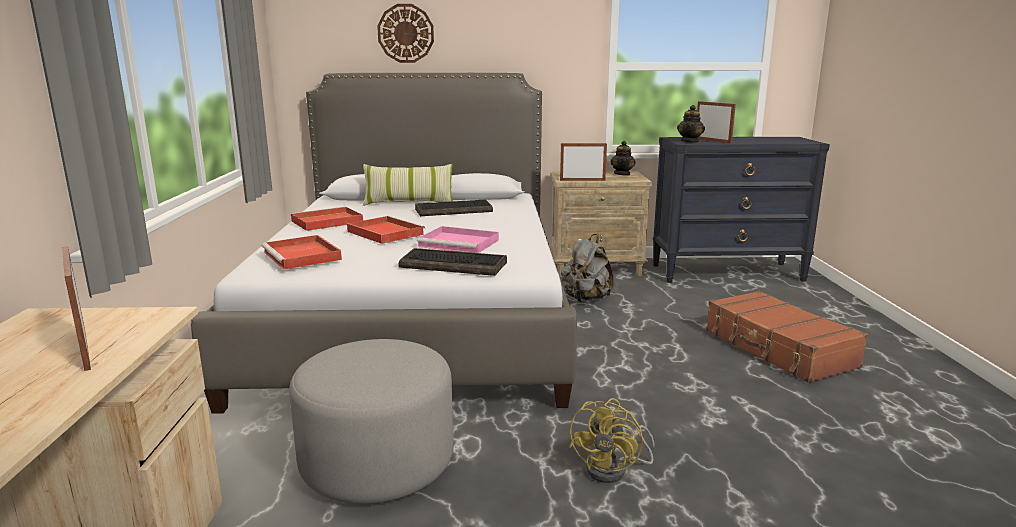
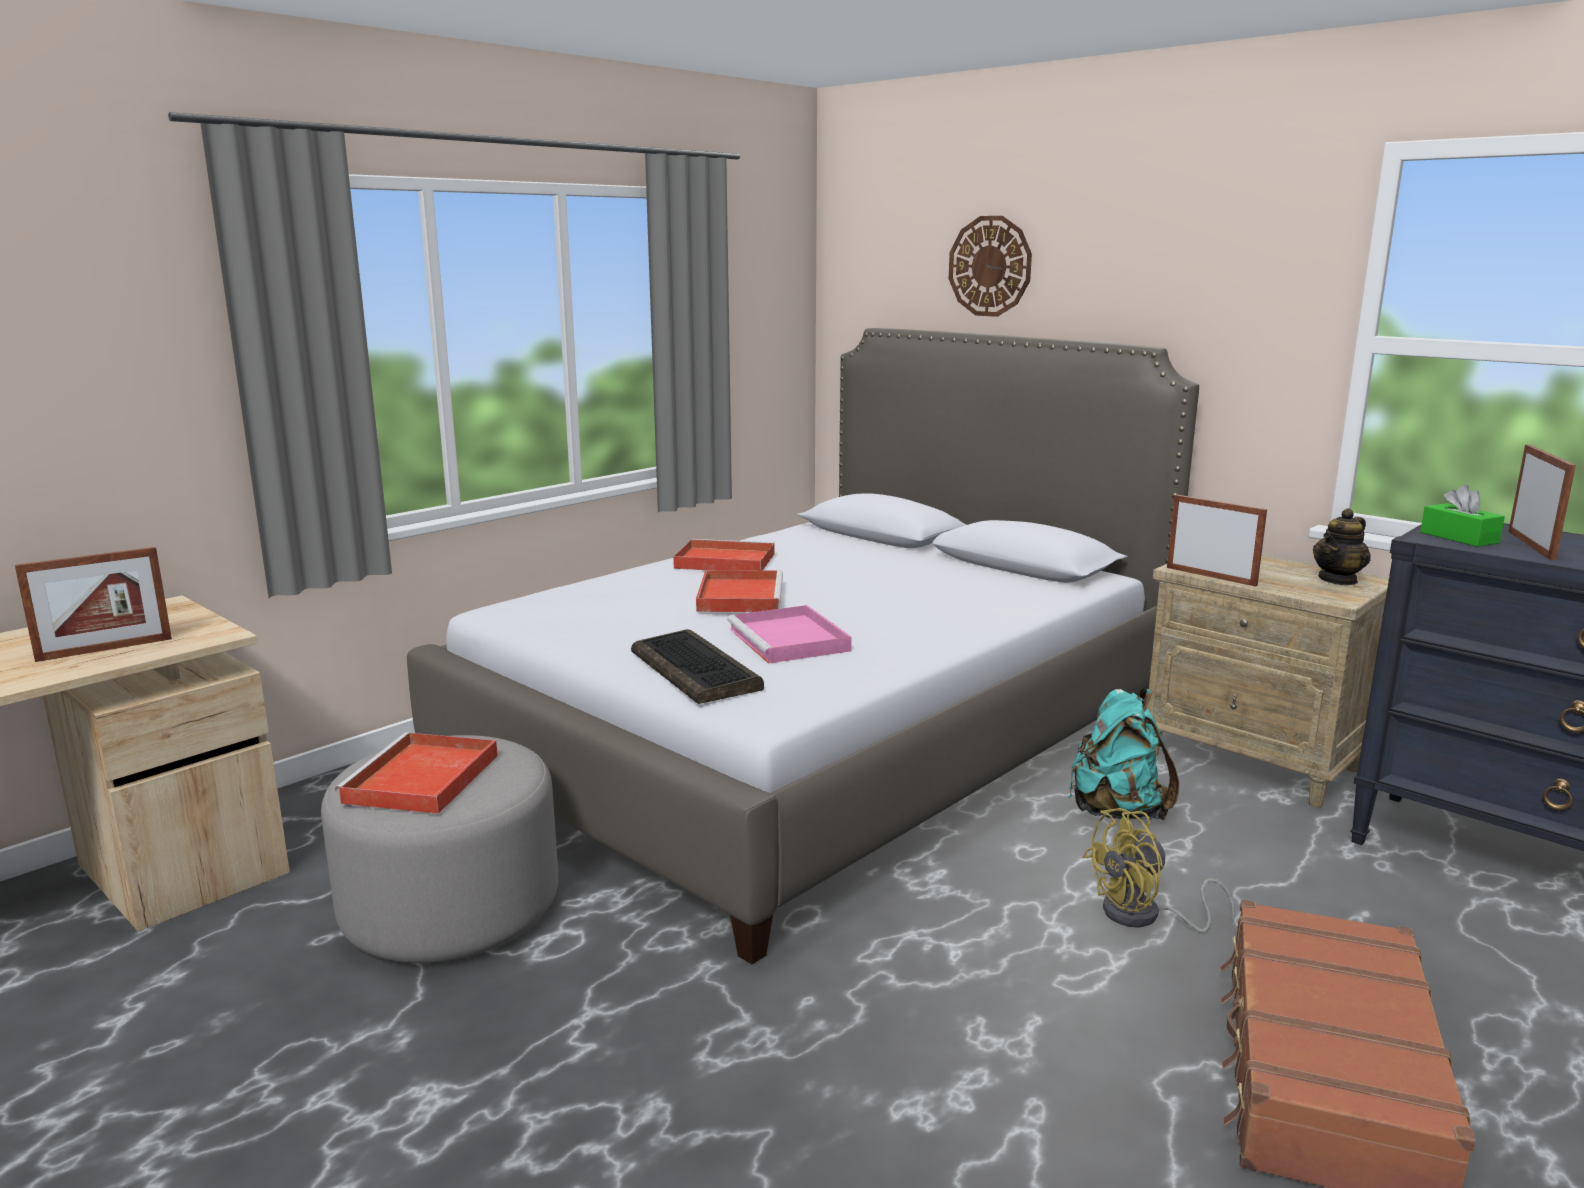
camera: 45 degrees right, 0 degrees up
(84, 349) = (105, 649): picture frame -> picture frame turned 135 degrees counterclockwise
(303, 256) = (577, 604): red tray -> red tray (421, 780)
(409, 203) = (898, 555): pillow -> none
(454, 210) = (925, 583): keyboard -> none
(586, 299) = (1116, 812): grey backpack -> turquoise backpack
(614, 470) = (638, 1083): yellow fan -> yellow fan (1143, 916)
(690, 141) = (1459, 537): teapot -> green tissue box

